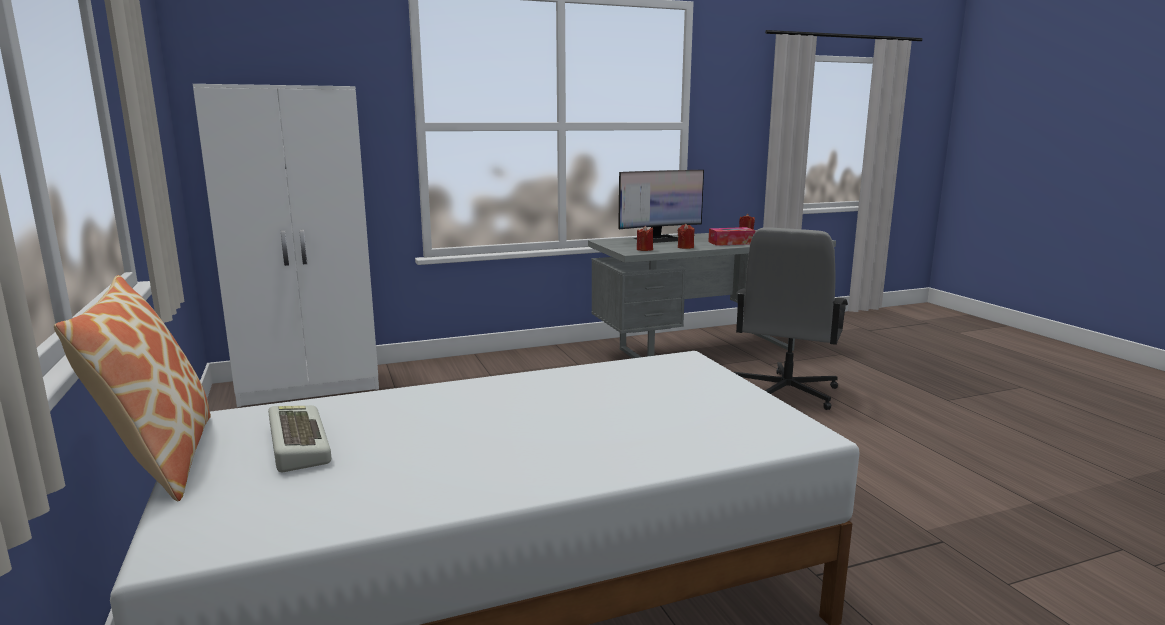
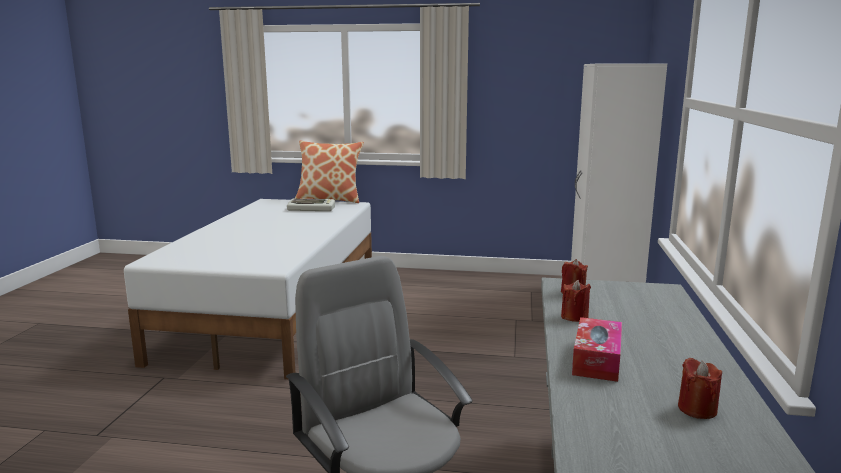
camera: 120 degrees right, 0 degrees up
(659, 239) = (666, 321): monitor -> none

